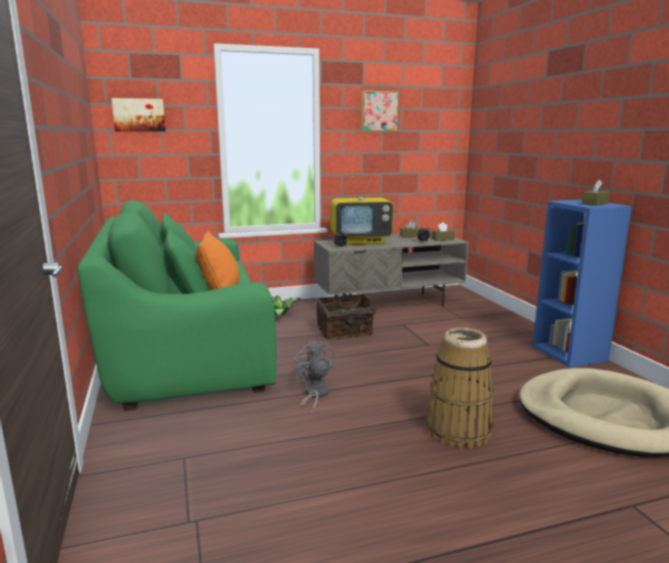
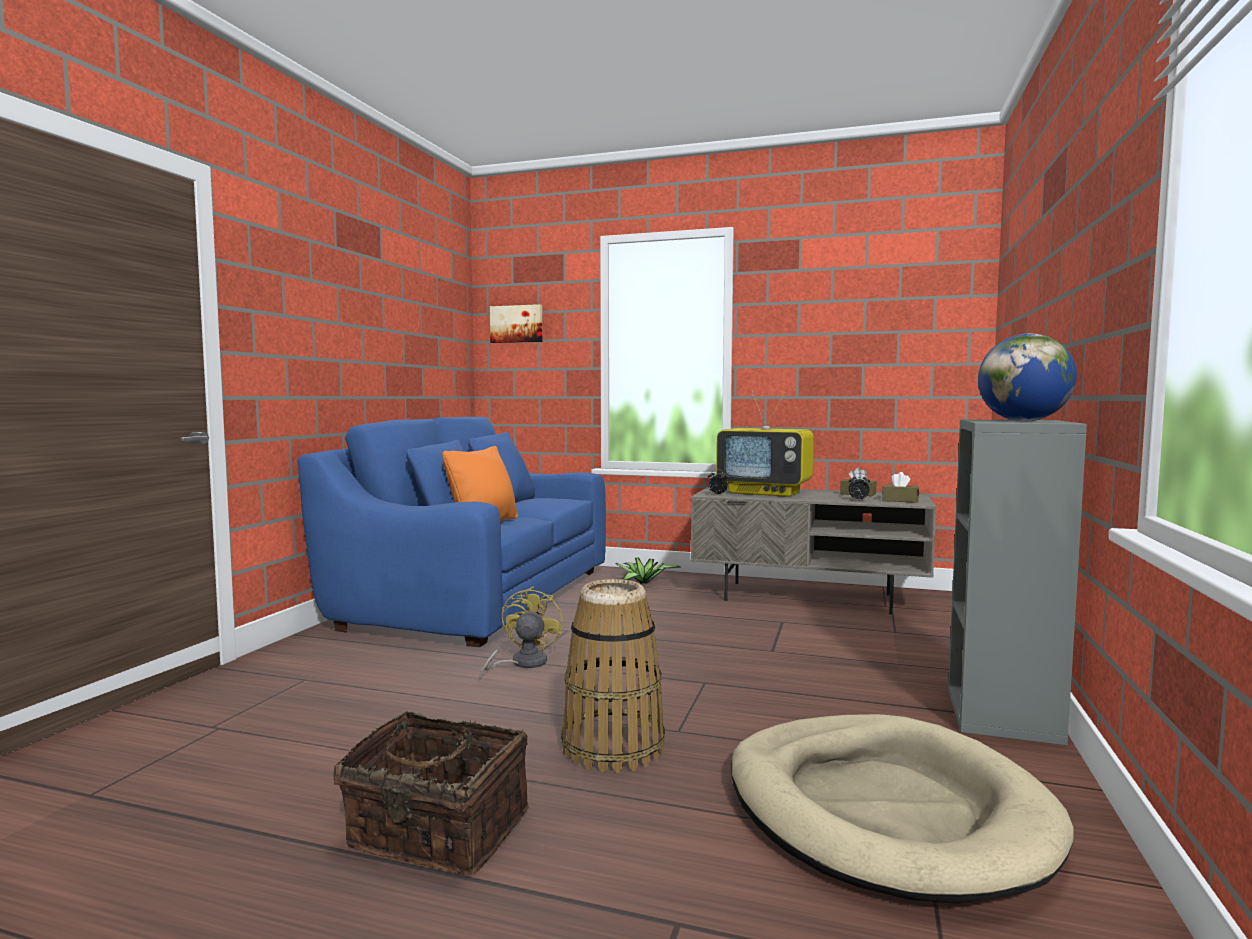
camera: 35 degrees right, 10 degrees down
(186, 352) = (478, 597): green sofa -> blue sofa
(314, 394) = (522, 664): grey fan -> yellow fan
(345, 331) = (686, 613): basket -> basket (436, 833)
(379, 111) = (824, 305): picture -> none
(570, 354) = (1004, 716): blue bookcase -> grey bookcase
(594, 203) = (1023, 421): brown tissue box -> globe

